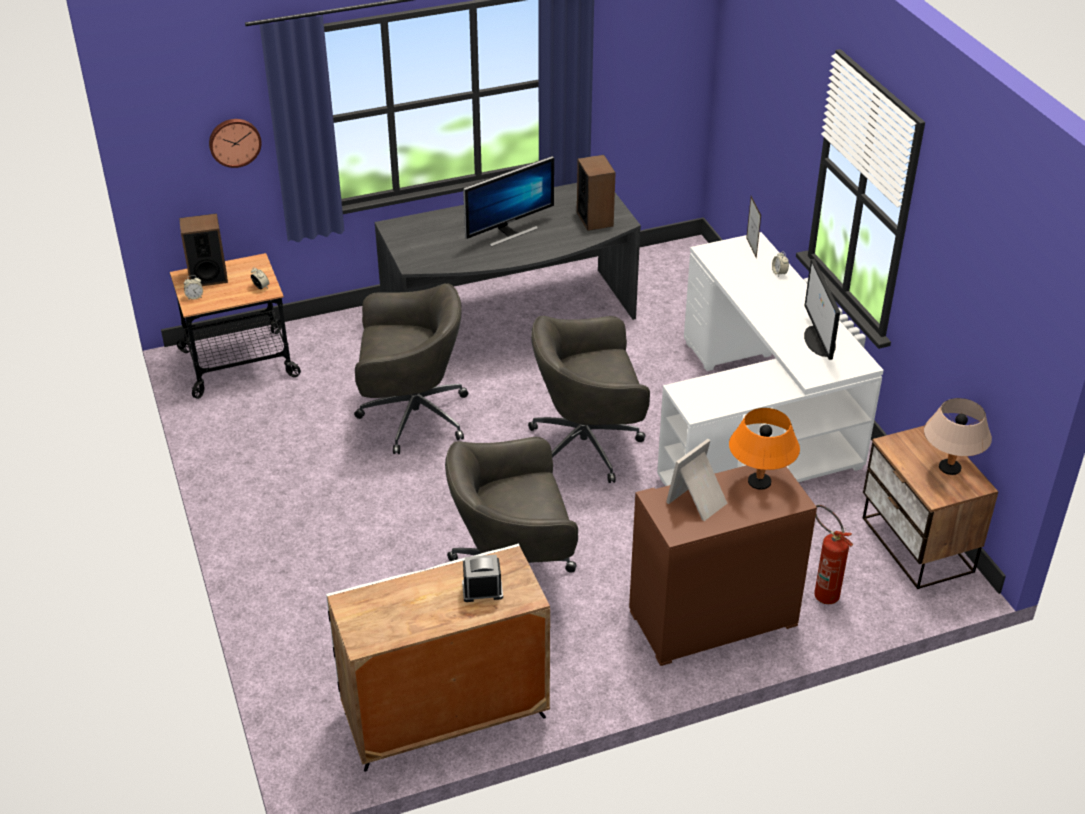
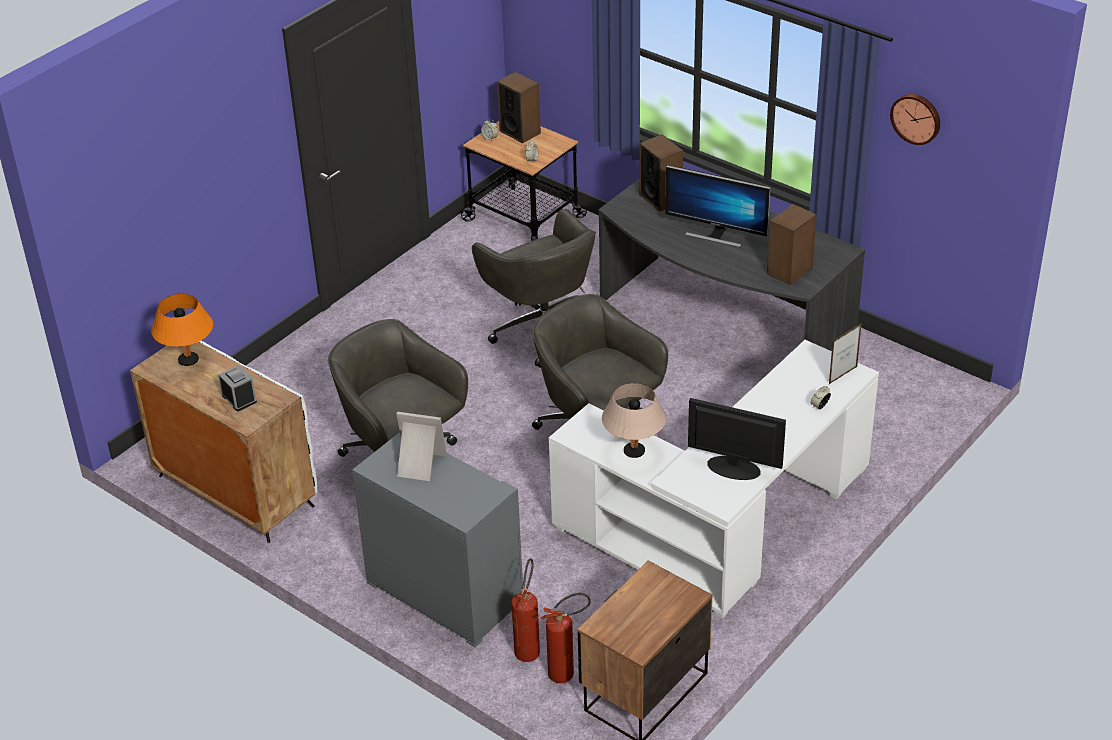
camera: 60 degrees right, 0 degrees up
(234, 141) = (575, 32): wall clock -> wall clock (916, 118)
(425, 238) = (660, 198): none -> speaker
(713, 619) = (443, 593): brown dresser -> grey dresser
(759, 482) = (471, 489): orange table lamp -> orange table lamp (188, 360)
(819, 341) = (733, 467): monitor -> monitor turned 60 degrees clockwise
(867, 581) = (567, 673): none -> fire extinguisher
(950, 468) = (647, 623): beige table lamp -> beige table lamp (634, 451)

